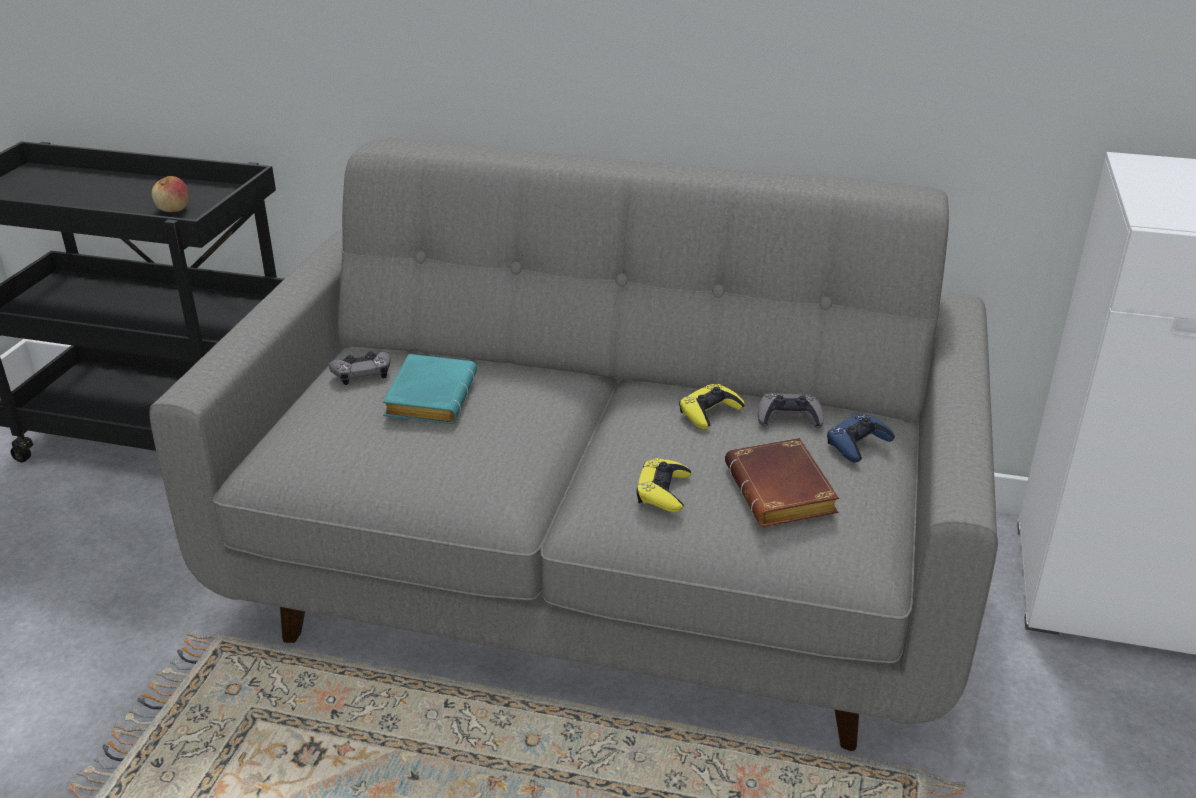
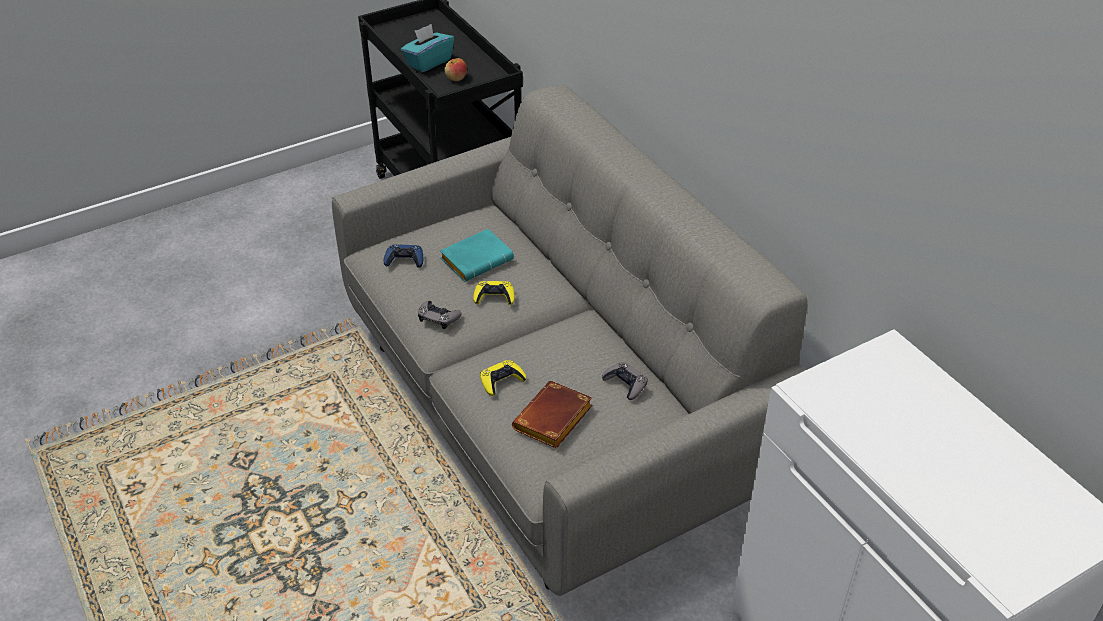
camera: 45 degrees right, 10 degrees up
(104, 208) = (428, 62): none -> turquoise tissue box
(362, 372) = (467, 226): grey game controller -> grey game controller (438, 317)
(709, 412) = (590, 354): yellow game controller -> yellow game controller (494, 297)
(858, 444) = (634, 422): blue game controller -> blue game controller (404, 260)

